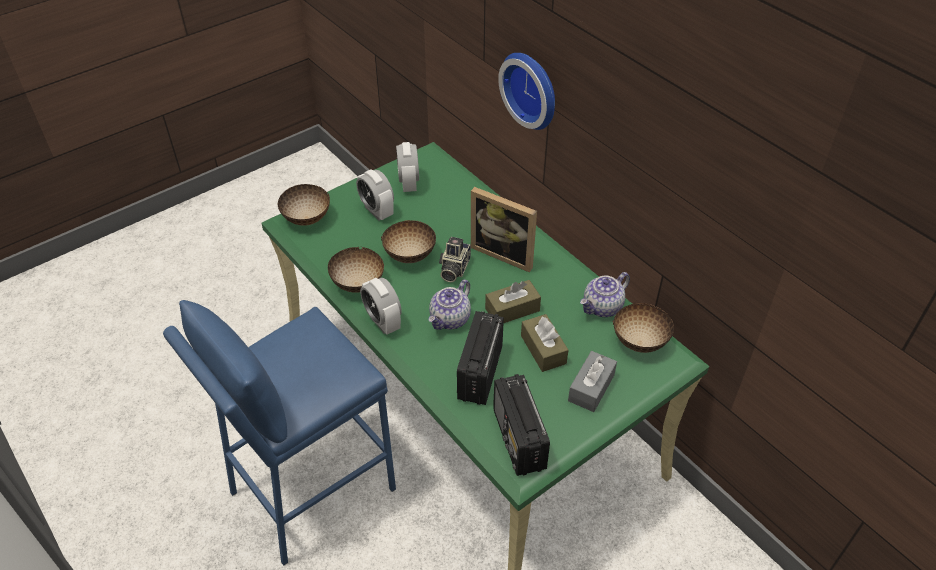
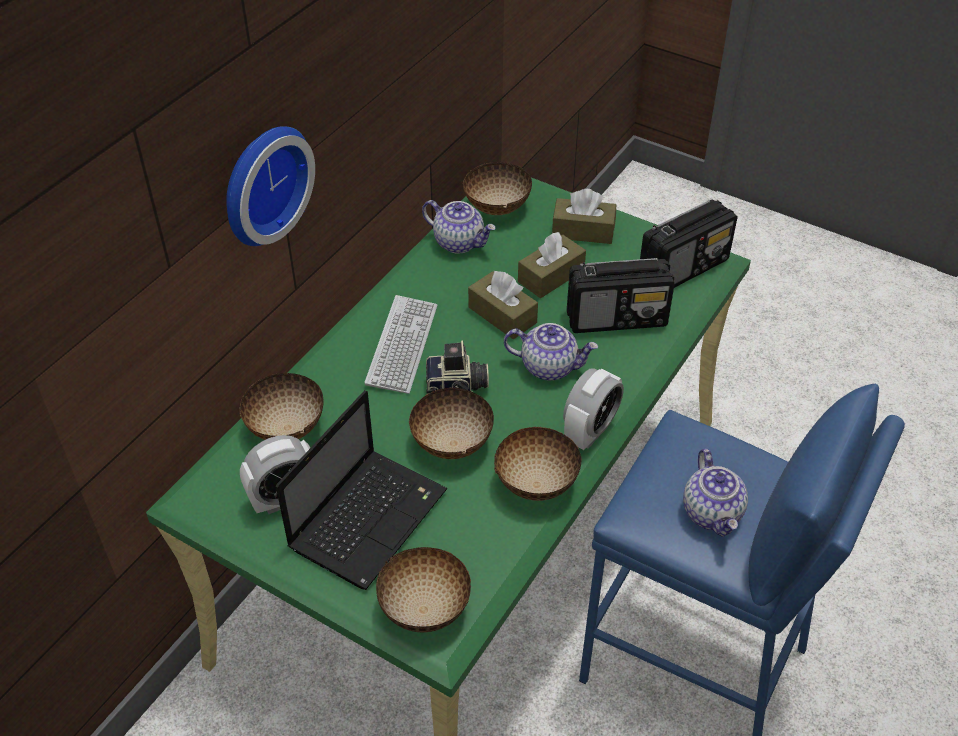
camera: 110 degrees left, 0 degrees up
(285, 361) = (713, 513): none -> teapot
(377, 211) = (369, 517): alarm clock -> laptop
(460, 191) = (285, 428): none -> bowl
(505, 253) = (402, 345): picture frame -> keyboard
(591, 388) = (583, 231): grey tissue box -> brown tissue box

